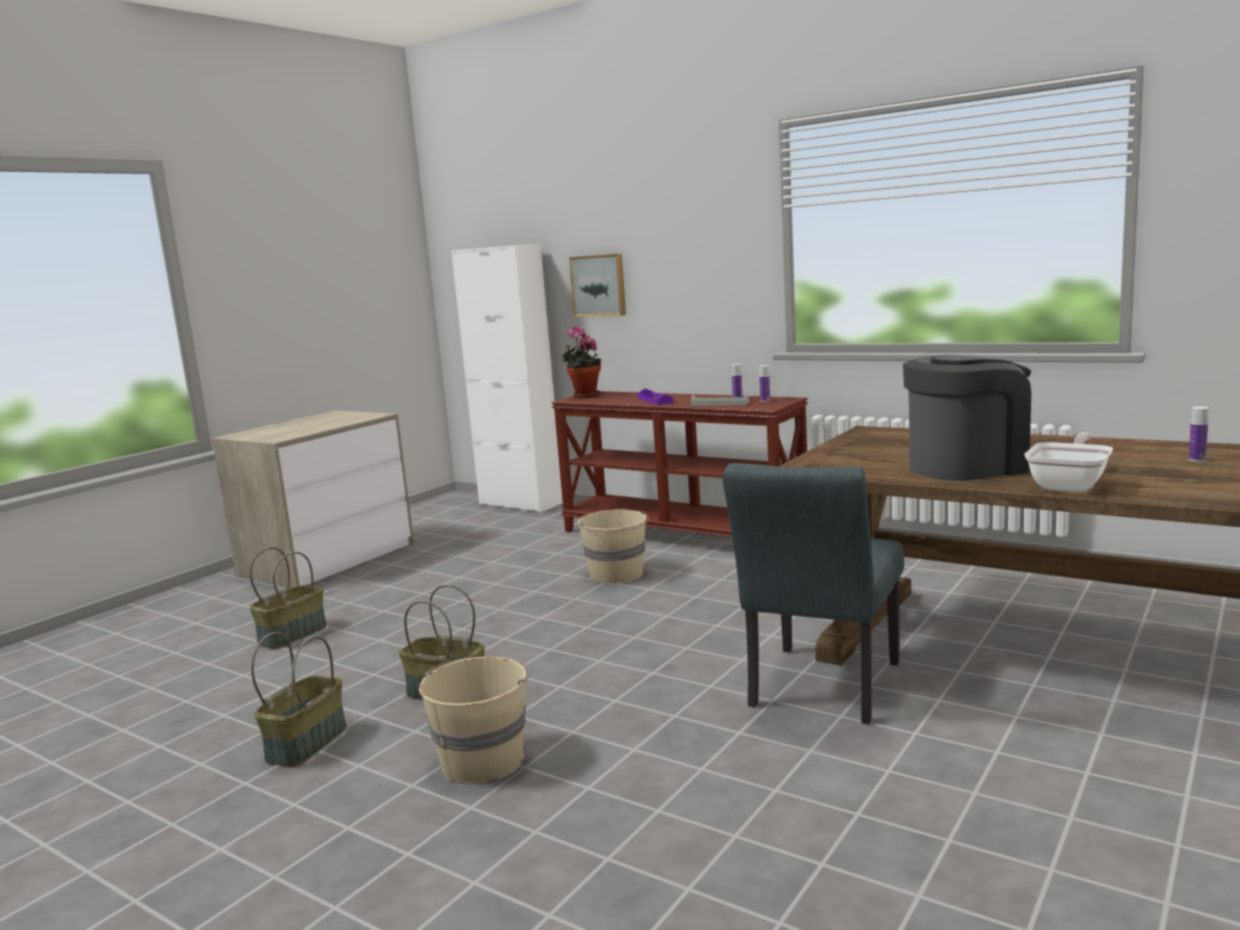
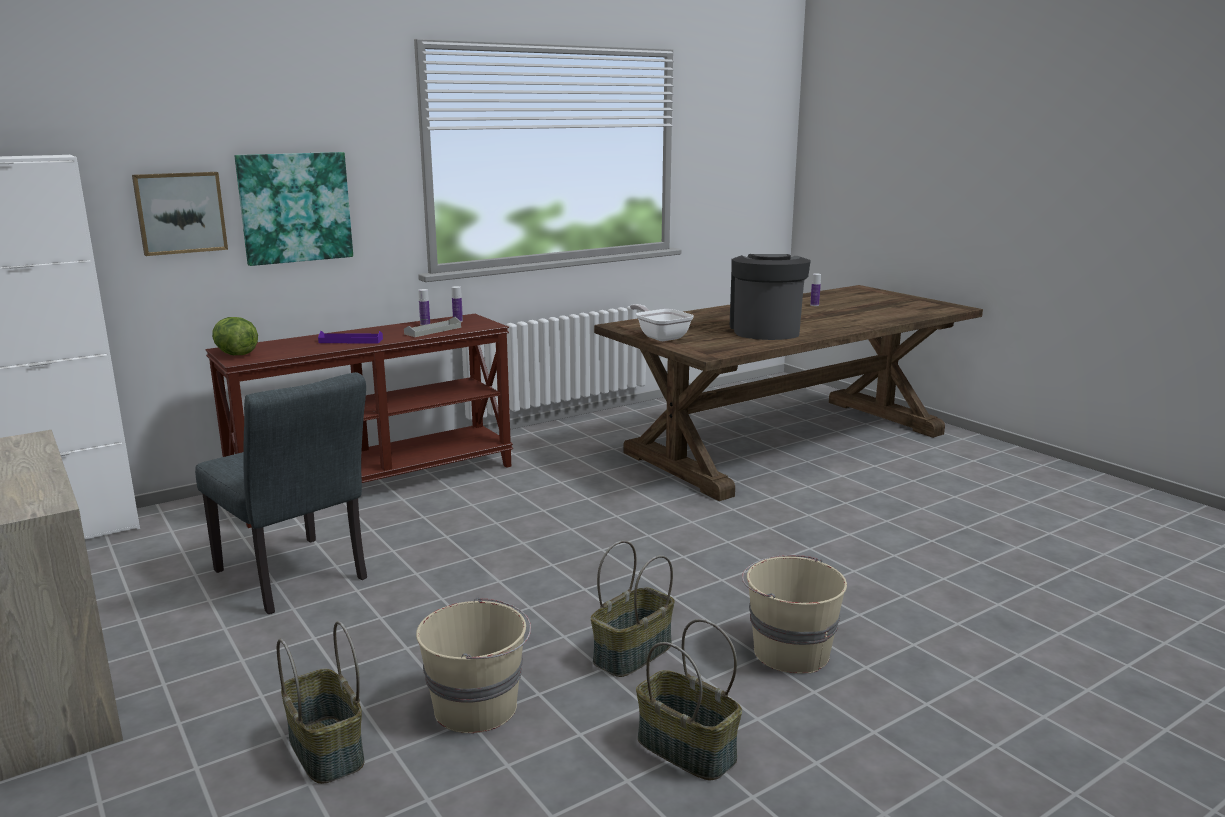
camera: 70 degrees left, 5 degrees up
(584, 396) = (236, 354): potted plant -> lettuce
(617, 574) = (436, 528): beige bucket -> beige bucket (477, 707)
(674, 283) = (295, 207): none -> picture
(820, 690) = (766, 511): grey chair -> grey chair (296, 579)
(1070, 485) = (837, 327): frying pan -> frying pan (660, 337)

